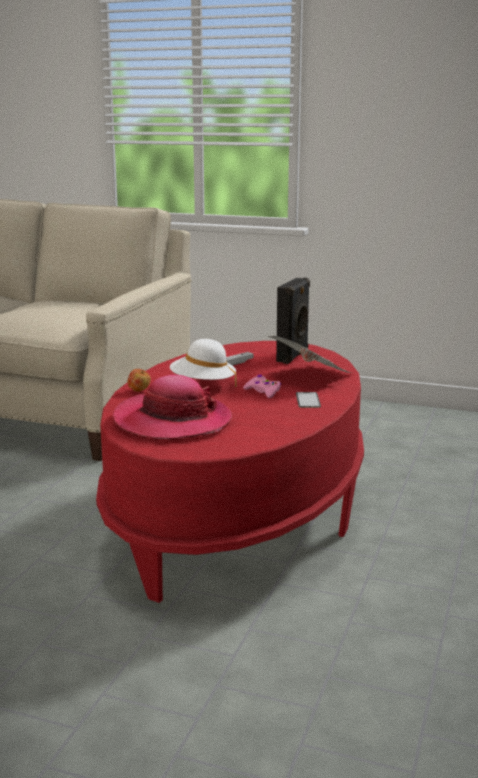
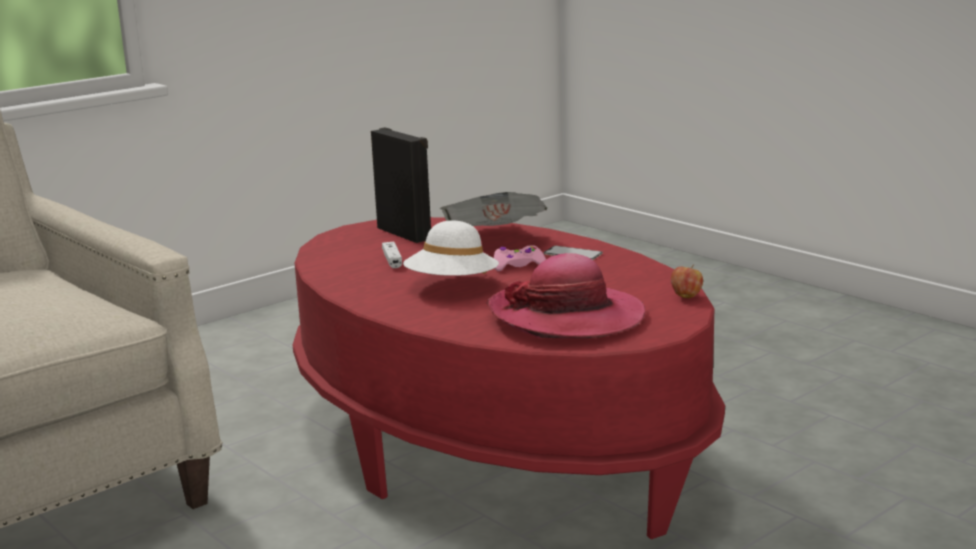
camera: 60 degrees left, 0 degrees up
(139, 390) = (427, 317): apple -> apple (686, 296)

